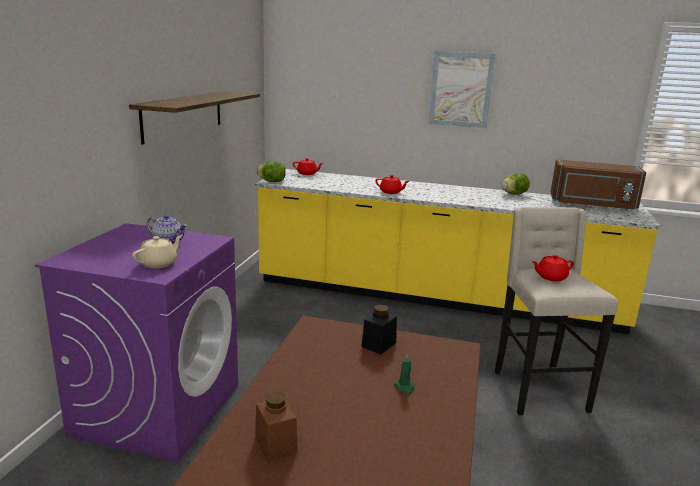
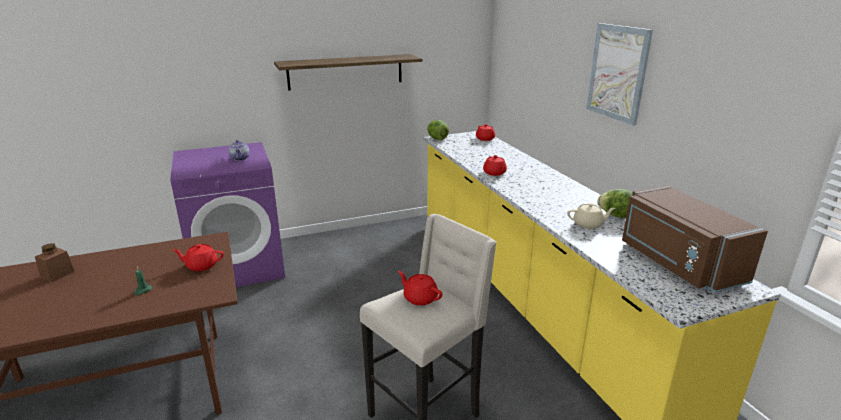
camera: 55 degrees right, 5 degrees up
(159, 263) = (200, 168): beige teapot -> beige teapot (588, 224)
(378, 344) = (201, 266): black jar -> red teapot

